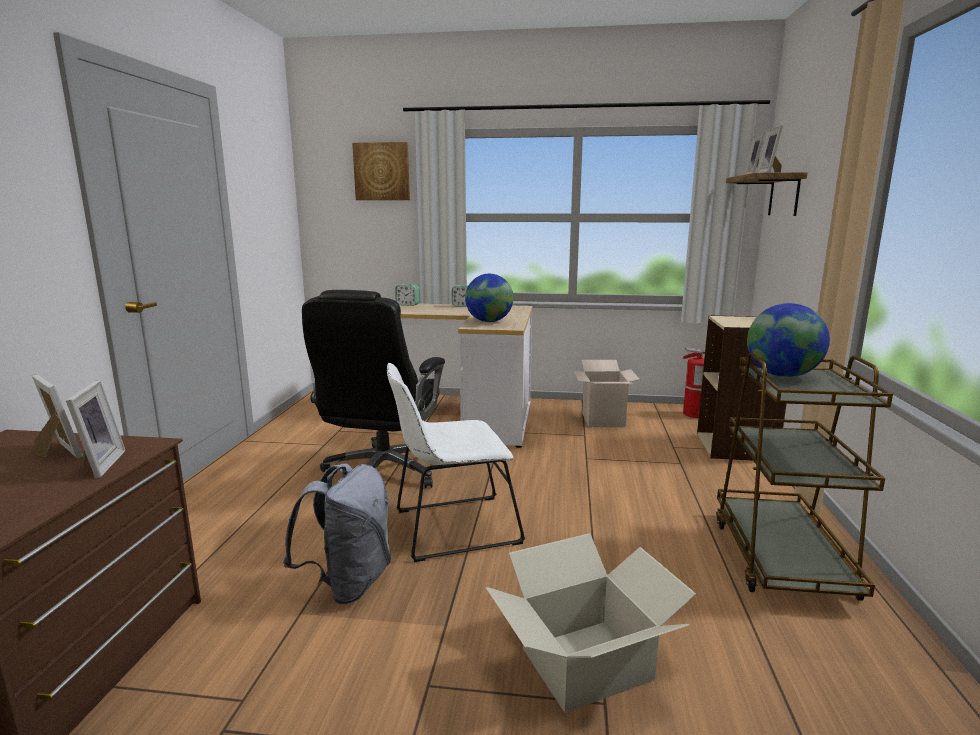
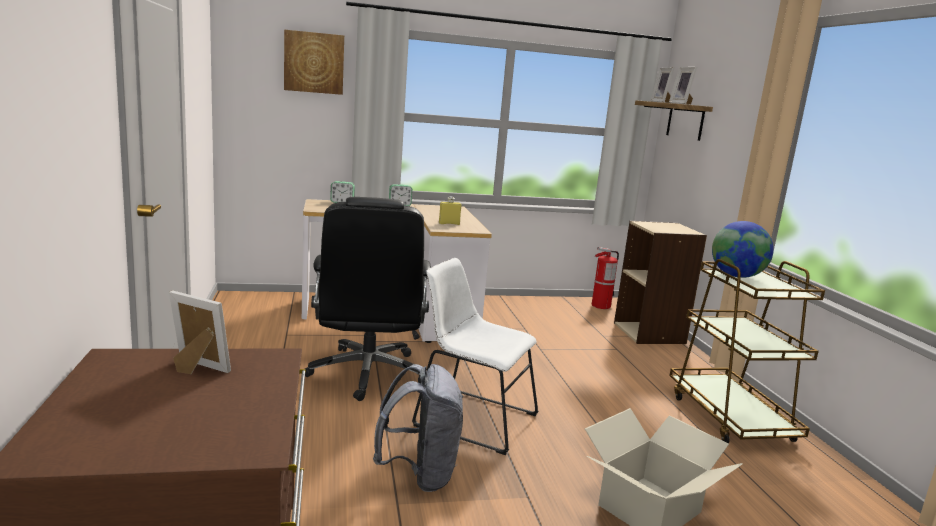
camera: 20 degrees left, 0 degrees up
(97, 465) = (260, 378): picture frame -> none
(451, 527) = (471, 418): white chair -> white chair turned 60 degrees clockwise
(489, 321) = (449, 224): globe -> yellow bottle
(603, 420) = (531, 314): cardboard box -> none

